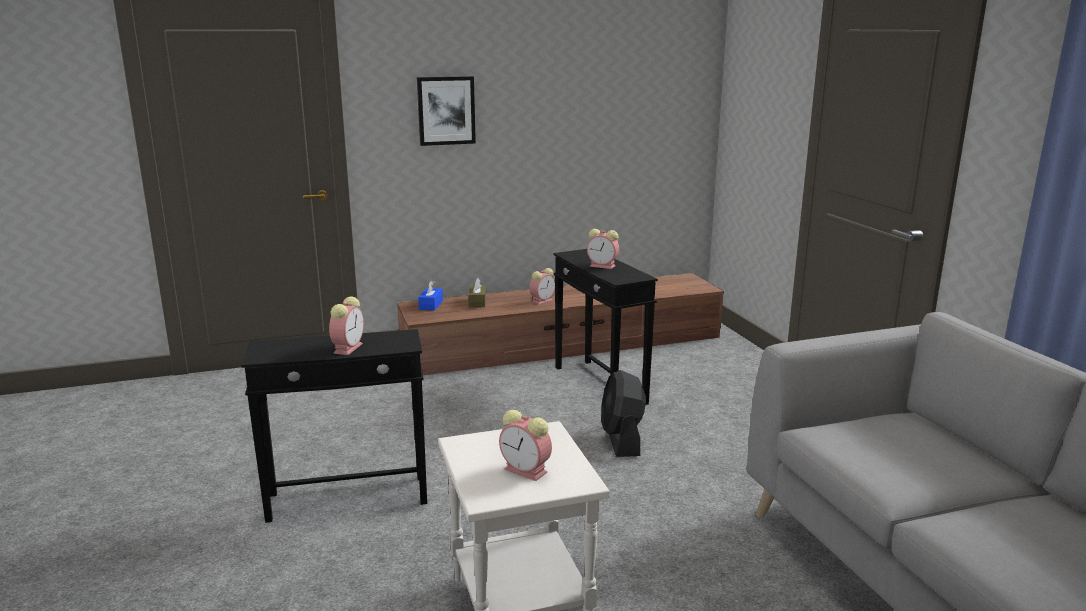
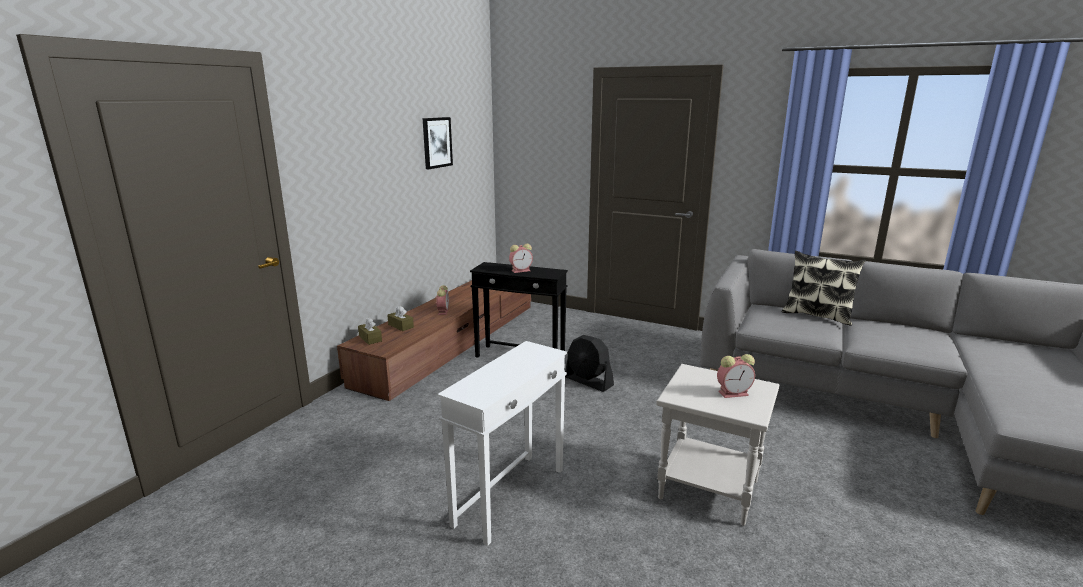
camera: 45 degrees left, 0 degrees up
(348, 348) = (520, 368): alarm clock -> none
(348, 499) = (511, 496): black side table -> white side table
(431, 305) = (370, 338): blue tissue box -> brown tissue box
(446, 110) = (353, 170): picture -> picture (436, 142)
(972, 462) = (817, 315): none -> pillow

